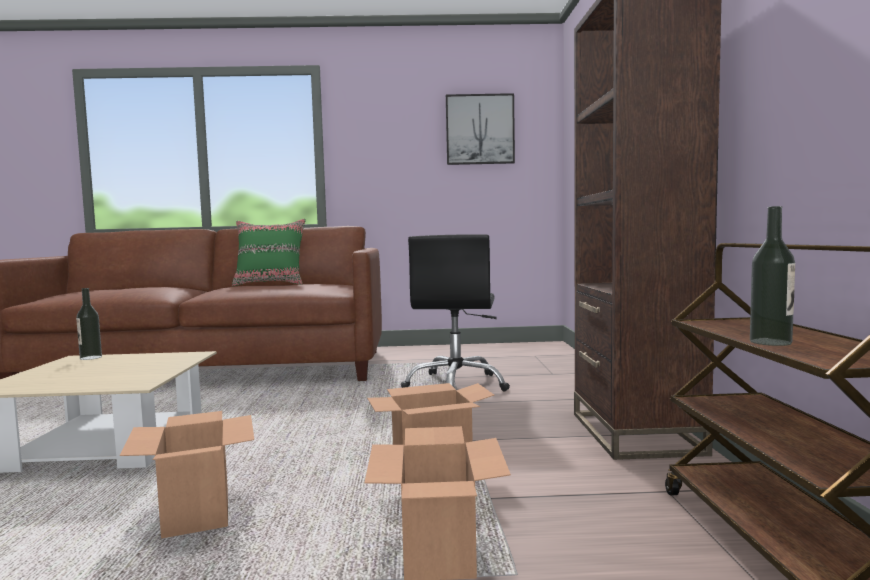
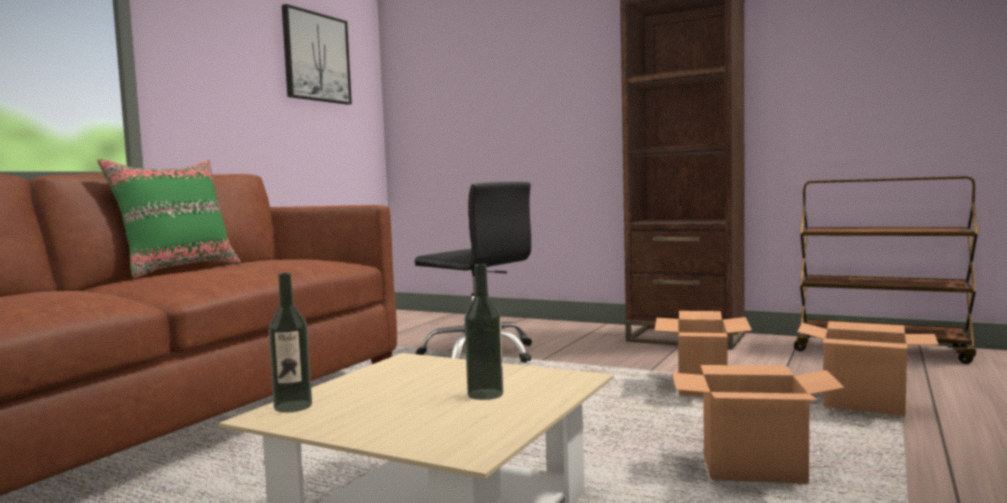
camera: 60 degrees left, 0 degrees up
(770, 342) = (901, 230): bottle -> bottle (485, 394)

